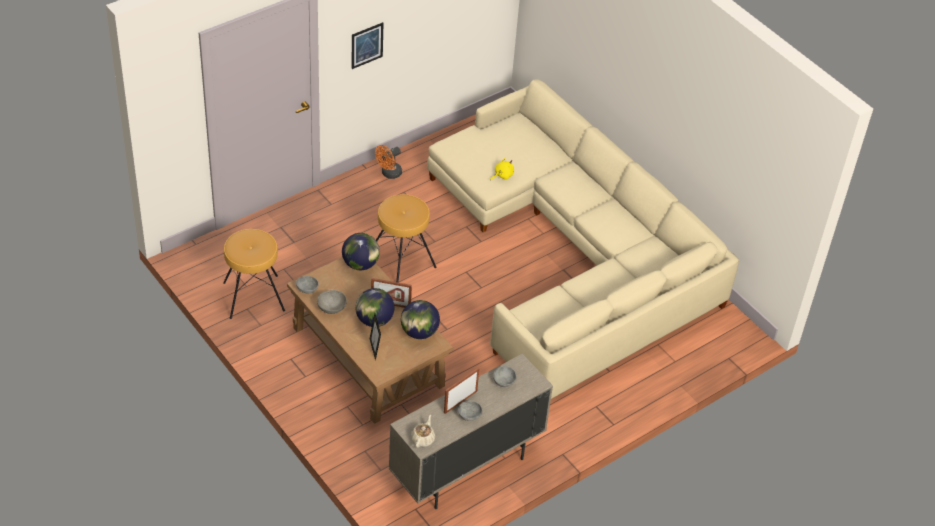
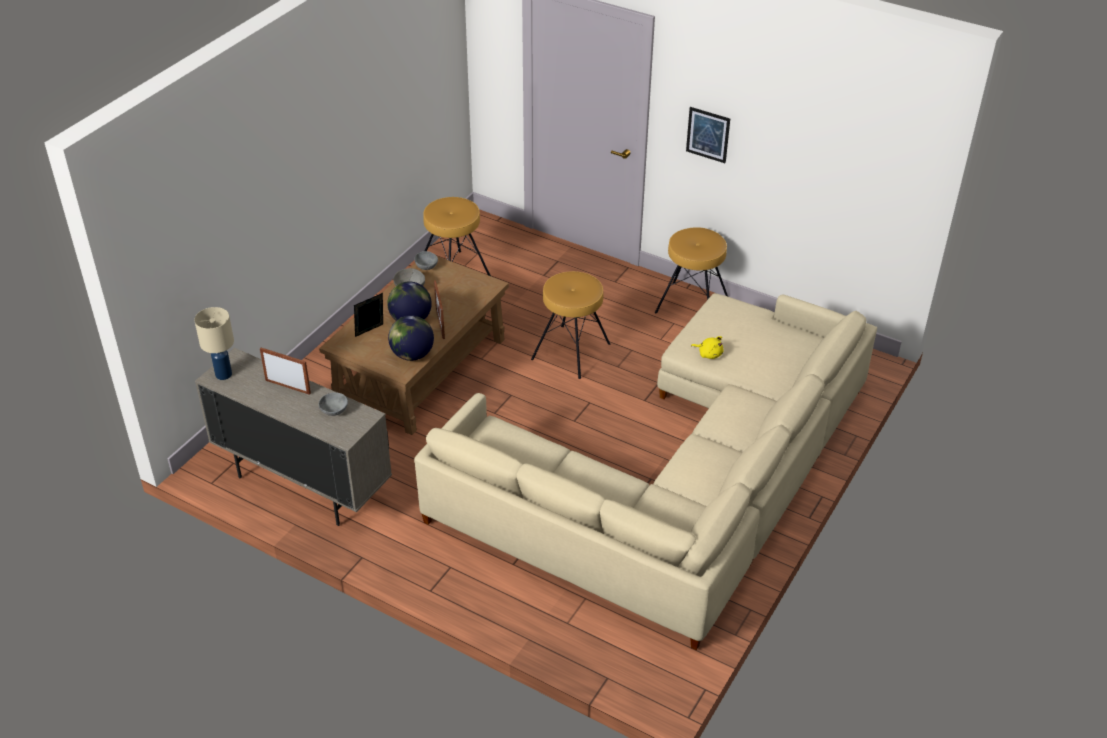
camera: 70 degrees right, 5 degrees down
(360, 264) = (484, 289): globe -> none
(389, 174) = (691, 305): orange fan -> brown stool
(423, 439) = (223, 375): beige teapot -> beige table lamp
(469, 415) = (271, 398): grey bowl -> none

